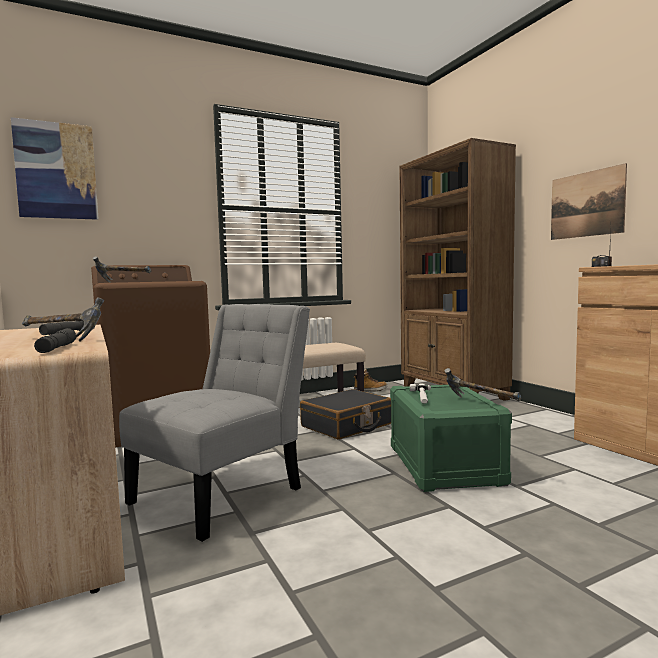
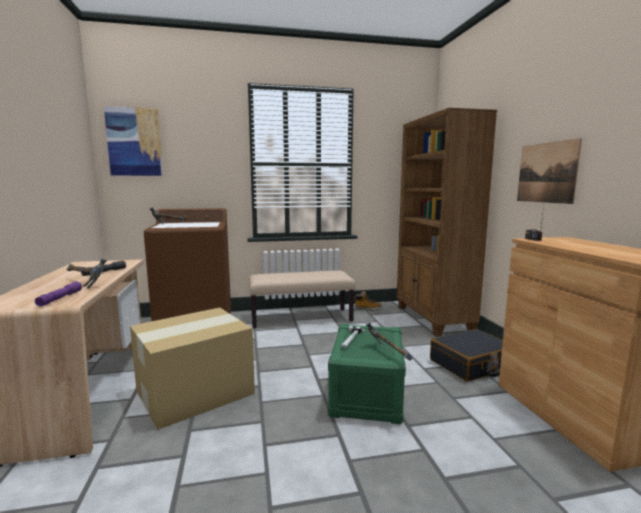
camera: 15 degrees right, 5 degrees up
(57, 348) = (60, 298): grey flashlight -> purple flashlight
(224, 492) = (196, 392): grey chair -> cardboard box
(347, 425) = (323, 343): black suitcase -> black suitcase (471, 364)

